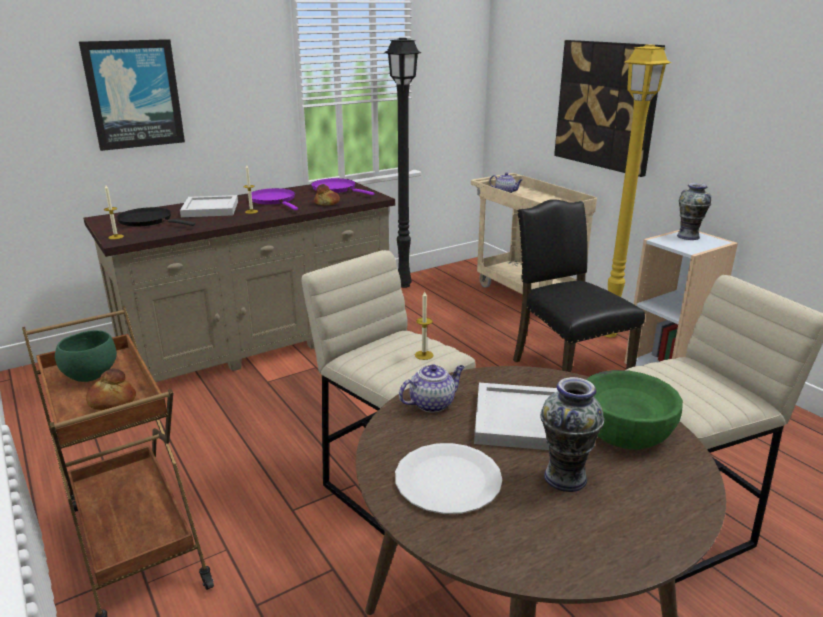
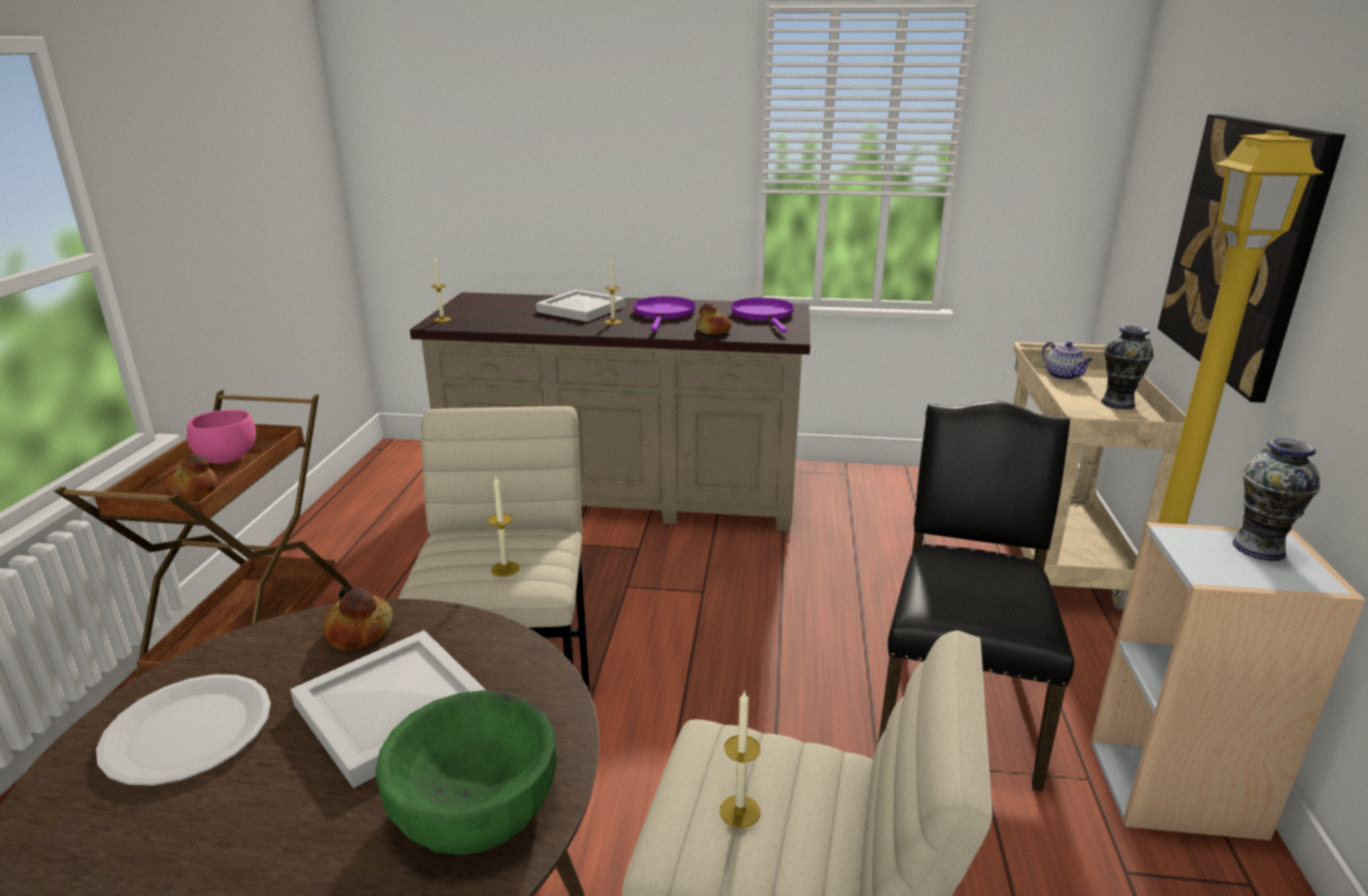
camera: 40 degrees right, 0 degrees up
(90, 375) = (227, 458): green bowl -> pink bowl
(134, 94) = (545, 156): picture -> none
(148, 221) = (502, 309): black frying pan -> none
(404, 284) = (887, 480): black floor lamp -> none
(432, 403) = (360, 631): teapot -> bread
(566, 477) = (278, 816): vase -> vase (1118, 403)
(690, 388) = (740, 811): none -> candle

